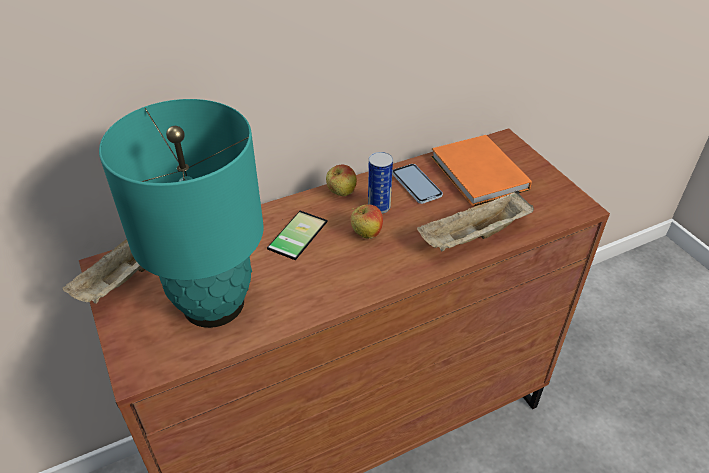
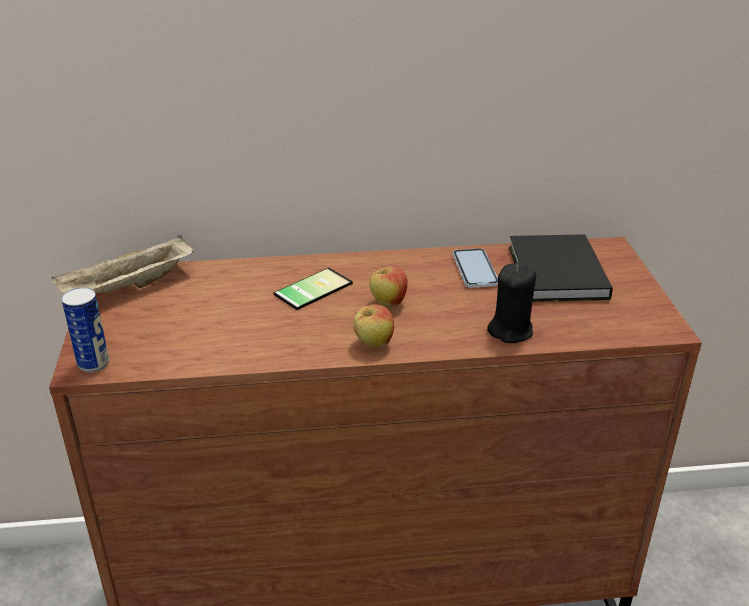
camera: 20 degrees right, 10 degrees down
(214, 303) = (191, 329): turquoise table lamp -> none
(341, 193) = (384, 262): apple -> apple (373, 344)
(379, 207) = (418, 281): can -> can (93, 364)
(474, 237) = (510, 331): beige tray -> black candle
(478, 174) = (556, 274): orange book -> black book

